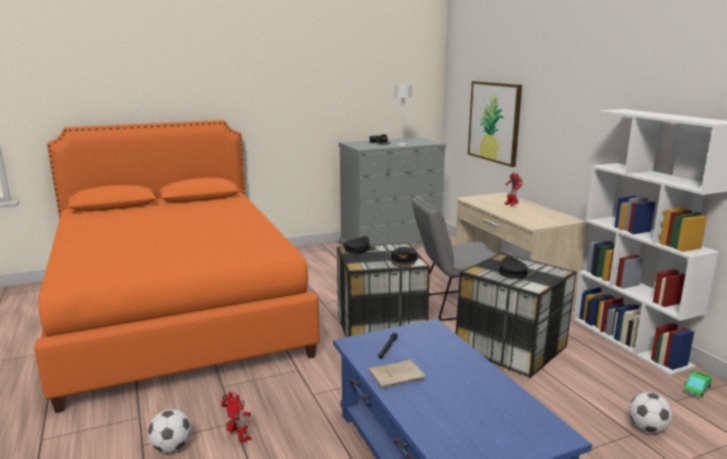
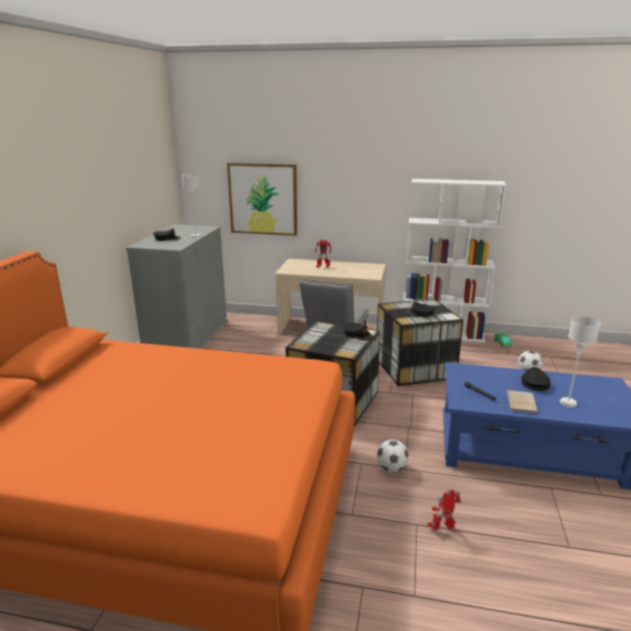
camera: 55 degrees left, 5 degrees up
(171, 447) = (430, 575): football -> football (391, 468)
(359, 249) = (308, 341): black cap -> black cap (534, 383)
(440, 406) = (568, 403): none -> grey table lamp

